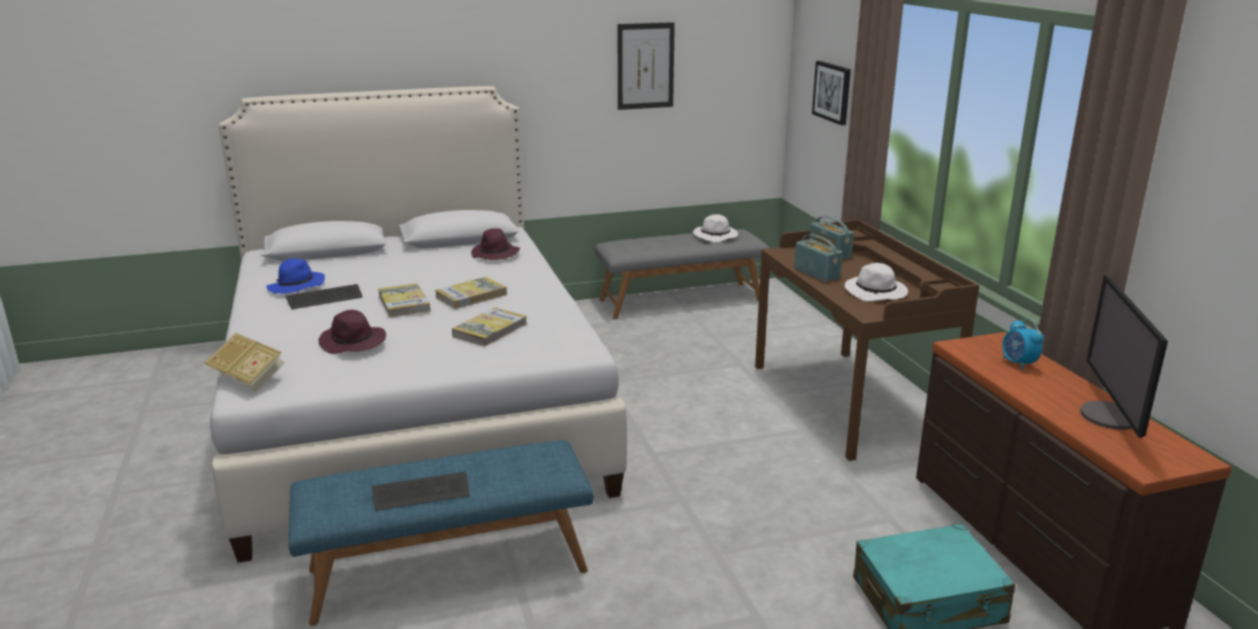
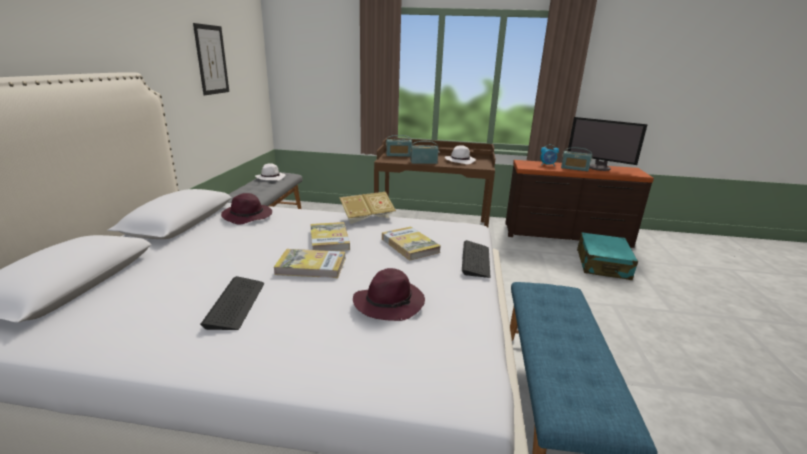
camera: 65 degrees left, 0 degrees up
(248, 378) = (427, 387): book -> book (367, 218)
(296, 287) = (164, 318): blue hat -> none
(421, 493) = (591, 350): keyboard -> keyboard (475, 260)
(832, 92) = (323, 73): picture -> none
(1043, 391) = (574, 168): none -> radio

